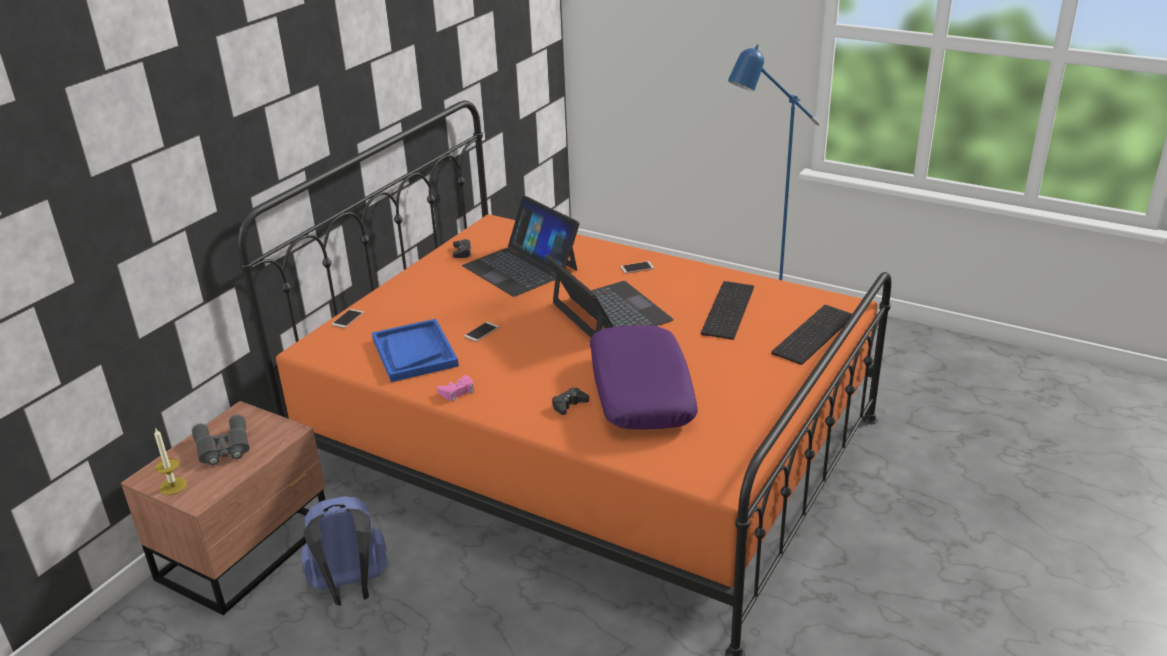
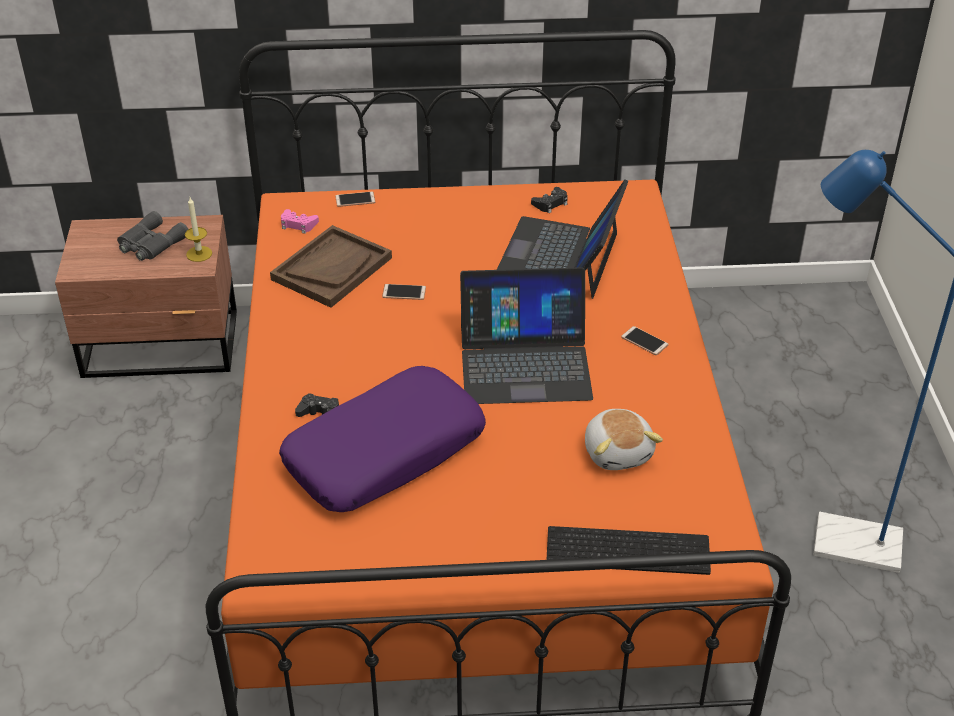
camera: 55 degrees right, 10 degrees up
(173, 486) = (84, 248): candle -> candle (199, 254)
(350, 588) = (157, 432): blue backpack -> none
(414, 352) = (332, 268): blue tray -> brown tray
(457, 392) = (286, 328): pink game controller -> pink game controller (298, 224)
(609, 312) = (525, 362): laptop -> laptop turned 60 degrees clockwise
(726, 309) = (618, 452): keyboard -> plush toy

